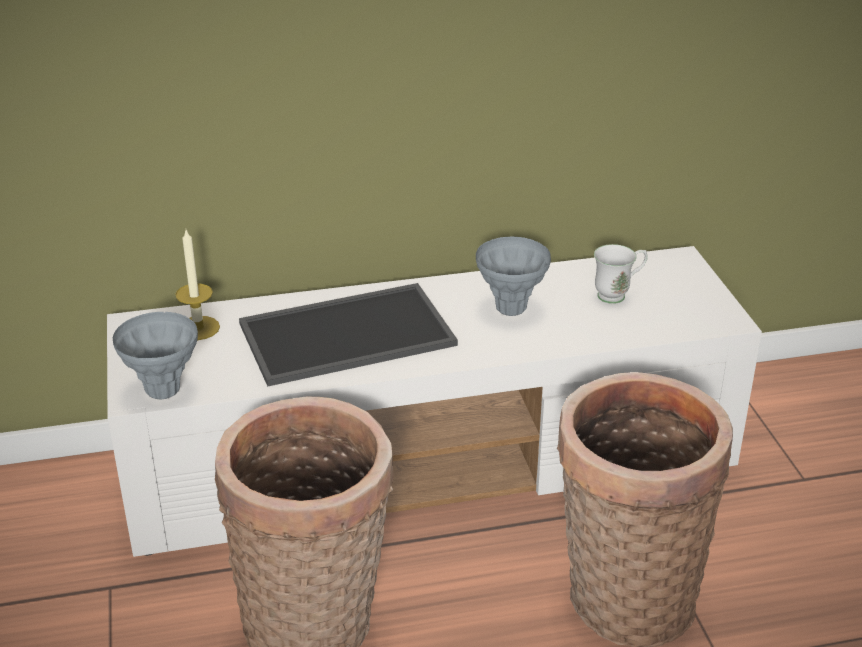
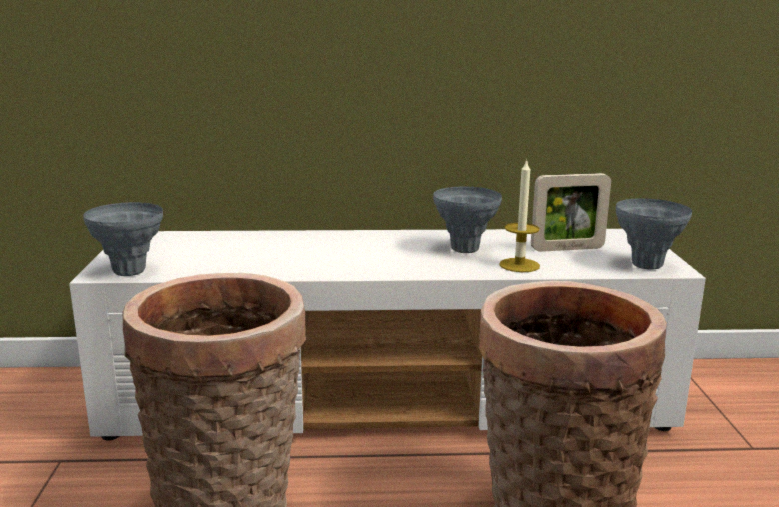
camera: 10 degrees right, 15 degrees down
(198, 328) = (188, 242): candle -> candle (519, 265)
(346, 336) = (309, 254): tray -> none
(618, 295) = (567, 248): white mug -> picture frame
(702, 317) = (646, 265): none -> grey vase

